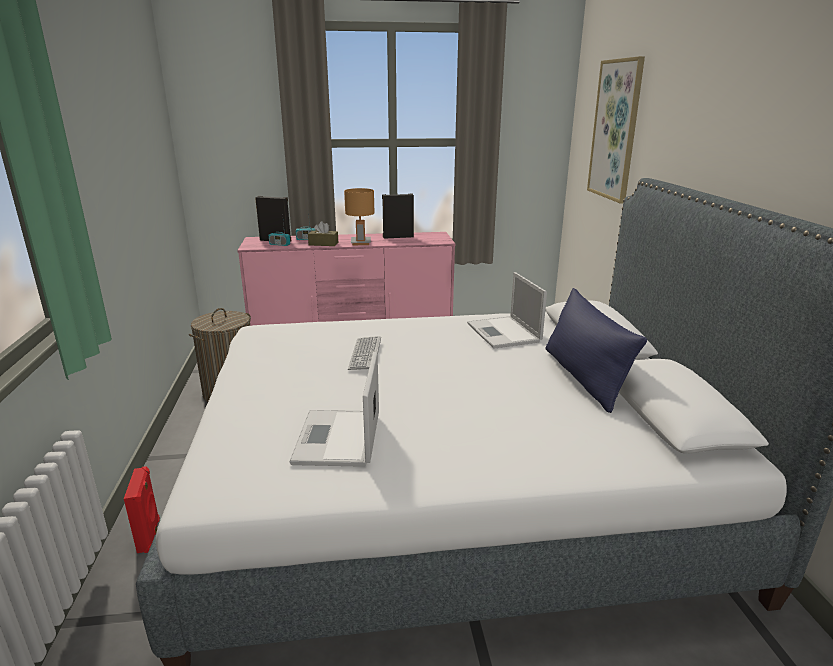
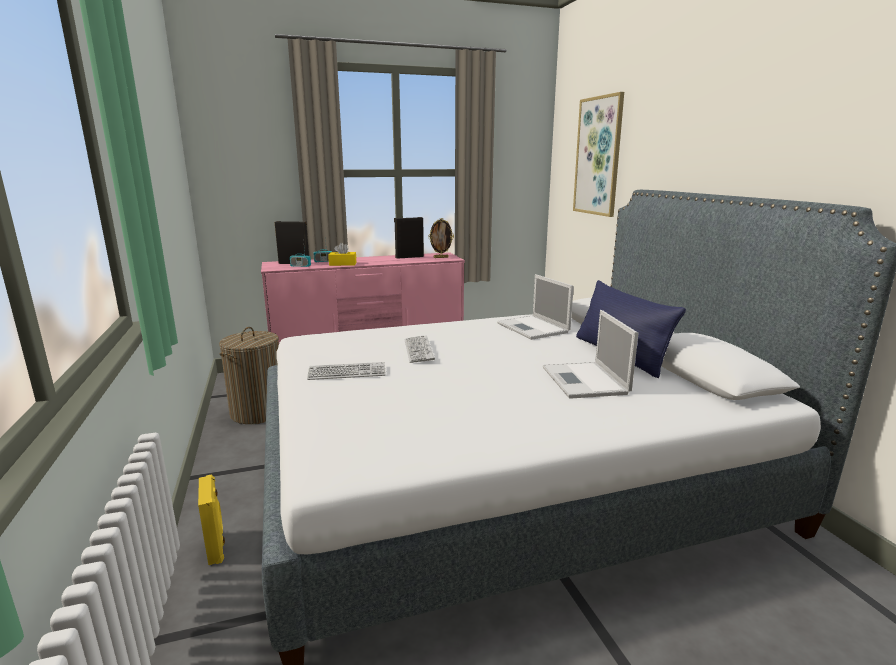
camera: 10 degrees left, 5 degrees down
(150, 535) = (217, 547): red speaker -> yellow speaker
(281, 376) = (347, 372): none -> keyboard
(323, 244) = (343, 264): brown tissue box -> yellow tissue box
(338, 439) = (430, 416): laptop -> laptop (585, 381)
(361, 242) = (378, 262): brown table lamp -> none
(431, 239) = (441, 257): none -> picture frame

